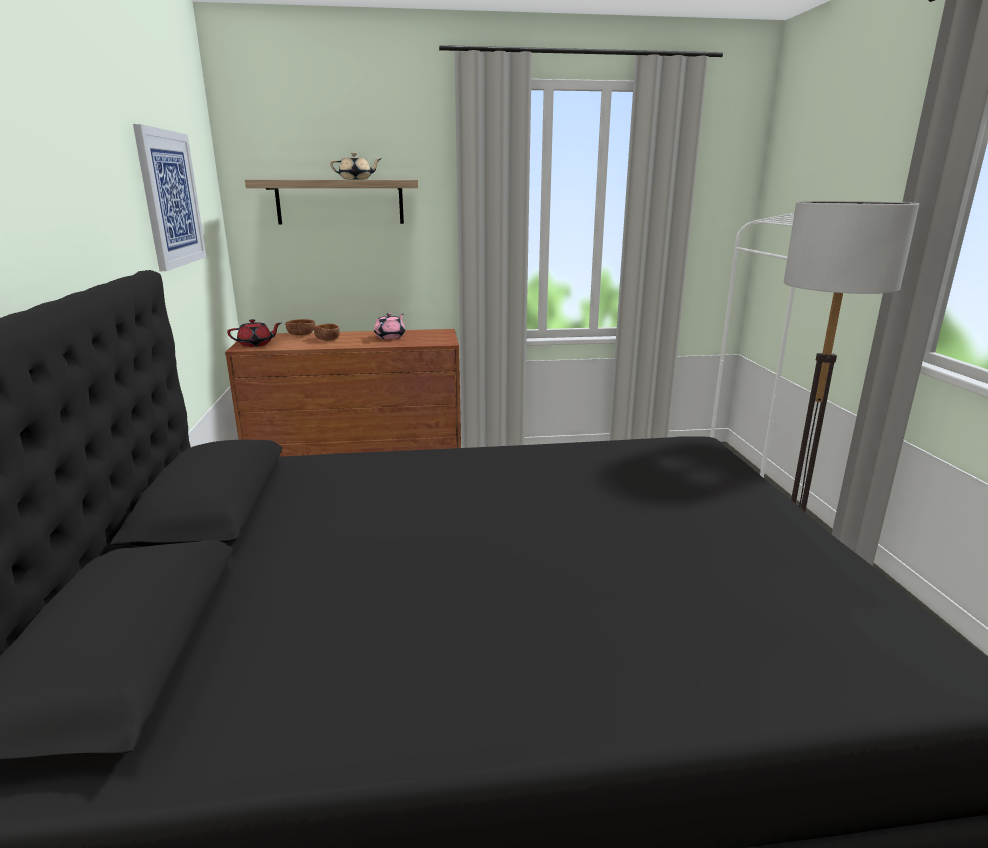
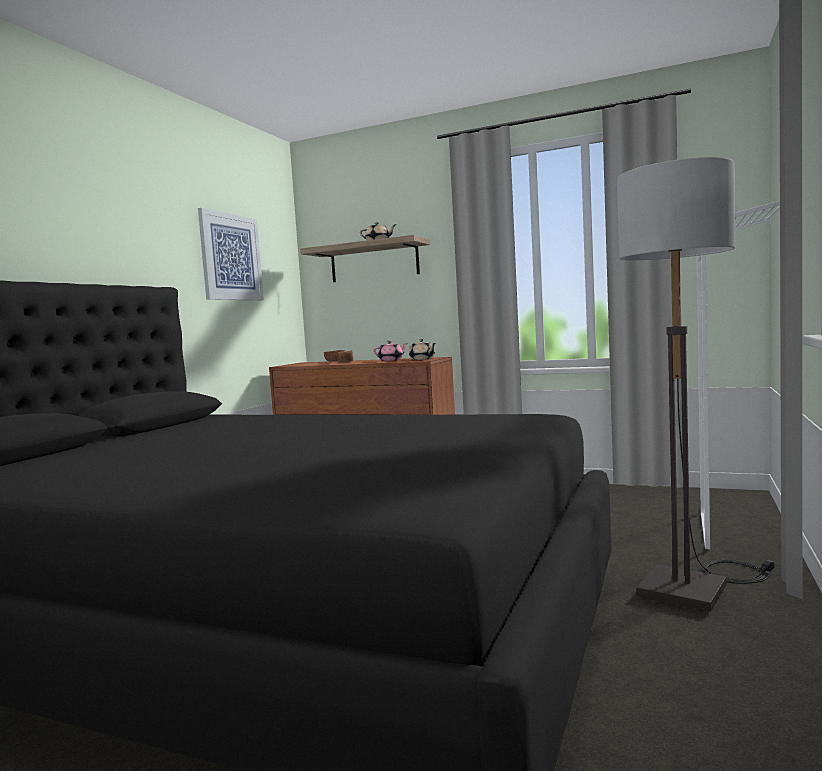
camera: 30 degrees right, 15 degrees down
(256, 344) = (294, 364): red teapot -> none
(433, 337) = (422, 359): none -> beige teapot

